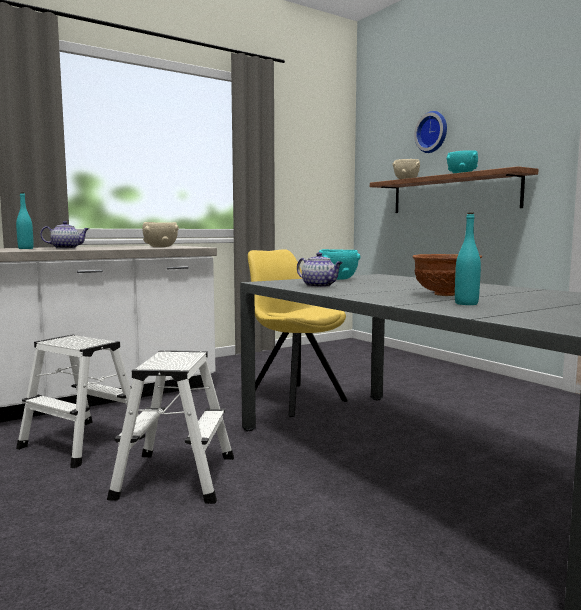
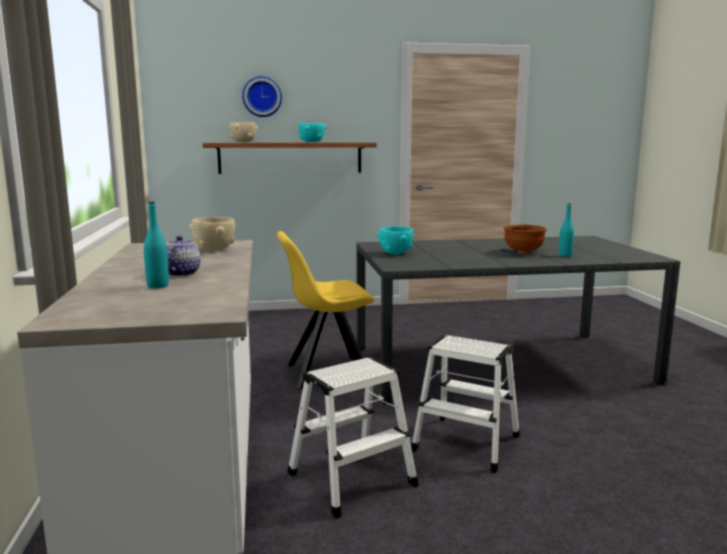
camera: 65 degrees left, 5 degrees up
(319, 286) = (445, 261): teapot -> none

